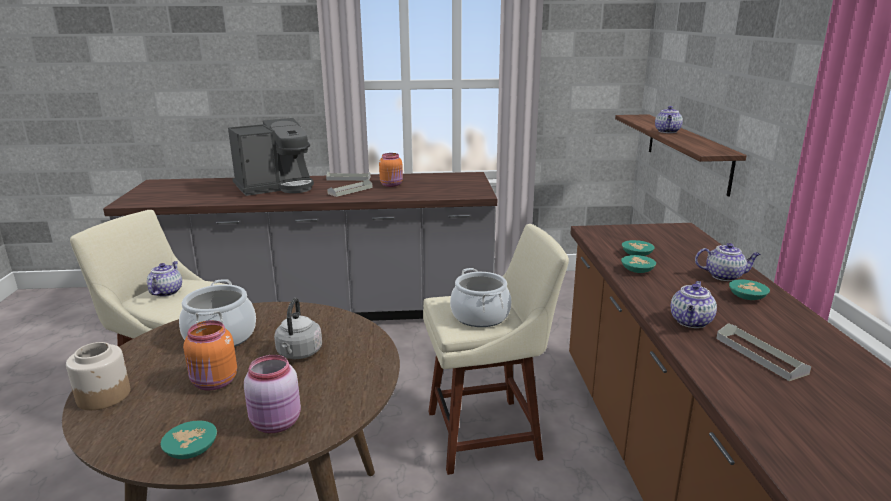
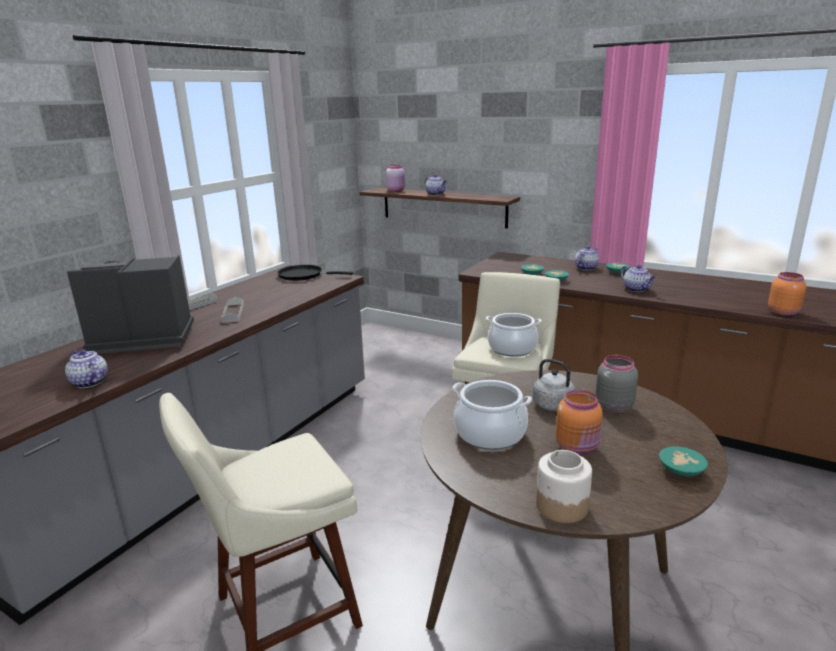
camera: 55 degrees left, 0 degrees up
(166, 292) = (266, 473): teapot -> teapot (89, 382)
(276, 187) = (141, 339): coffee machine -> coffee machine turned 105 degrees counterclockwise
(277, 423) = (660, 431): pink jar -> pink jar (396, 191)
(321, 384) = (612, 406): none -> grey jar
(392, 185) = (253, 296): orange jar -> orange jar (783, 312)
(463, 183) = (304, 275): none -> black frying pan
(760, 355) = (684, 289): grey tray -> none

